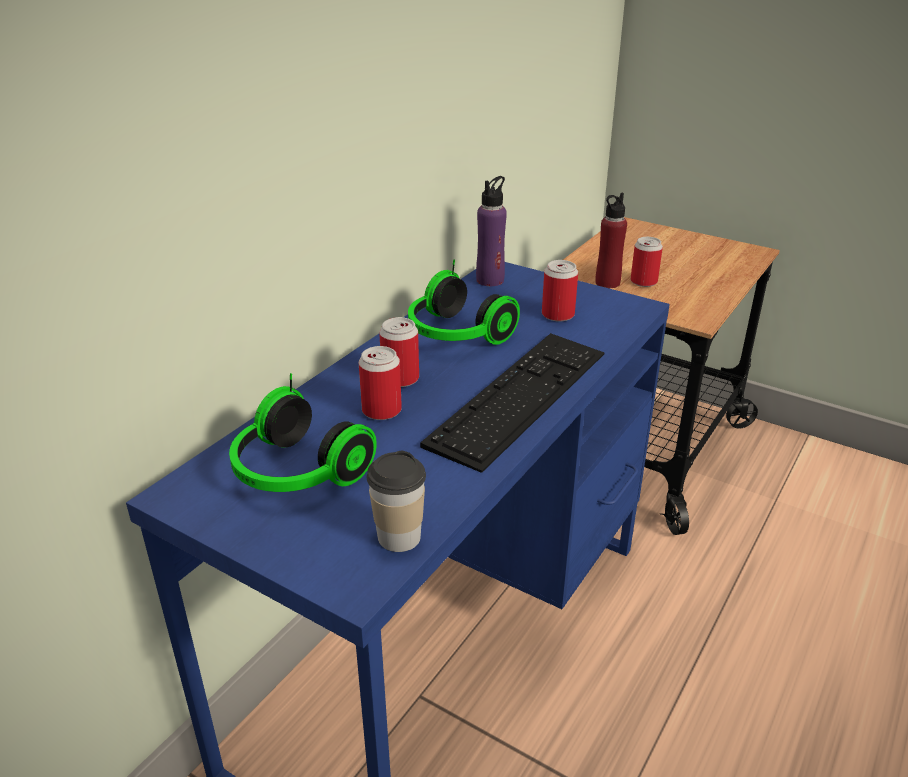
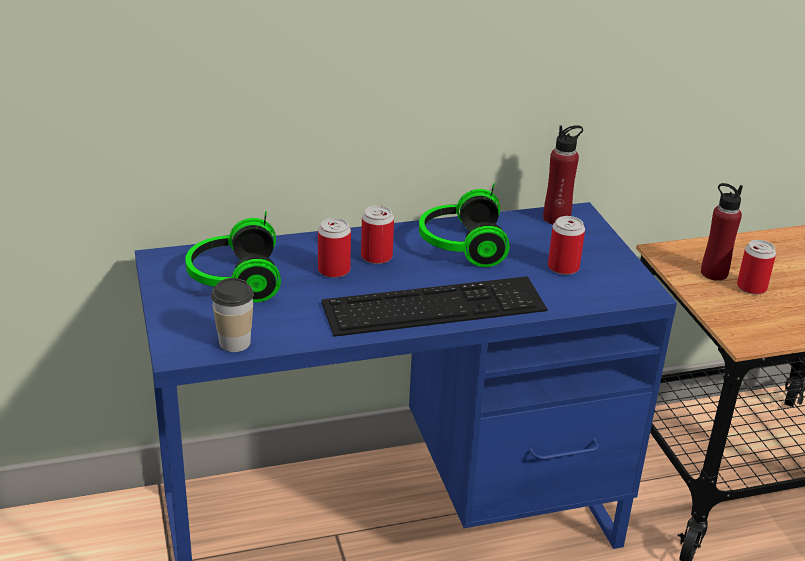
camera: 40 degrees right, 0 degrees up
(490, 280) = (556, 218): purple bottle -> red bottle

